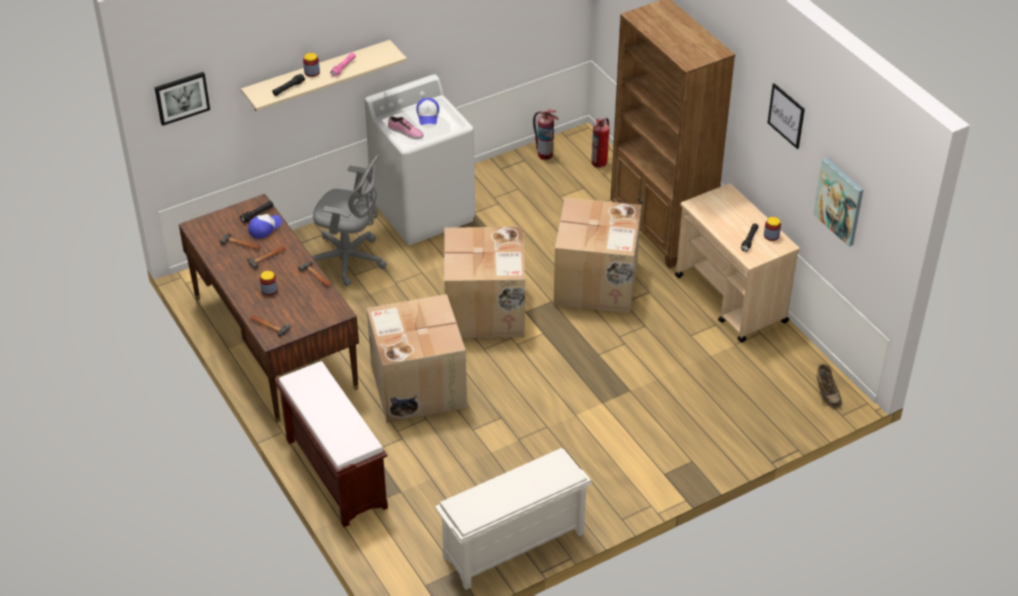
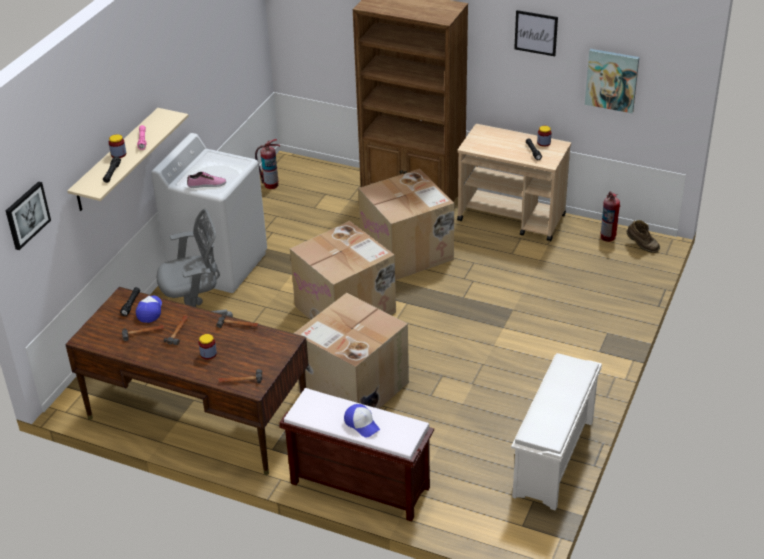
camera: 35 degrees left, 5 degrees down
(428, 115) = (211, 166): cap -> cap (362, 424)
(599, 162) = (318, 173): fire extinguisher -> fire extinguisher (608, 237)

